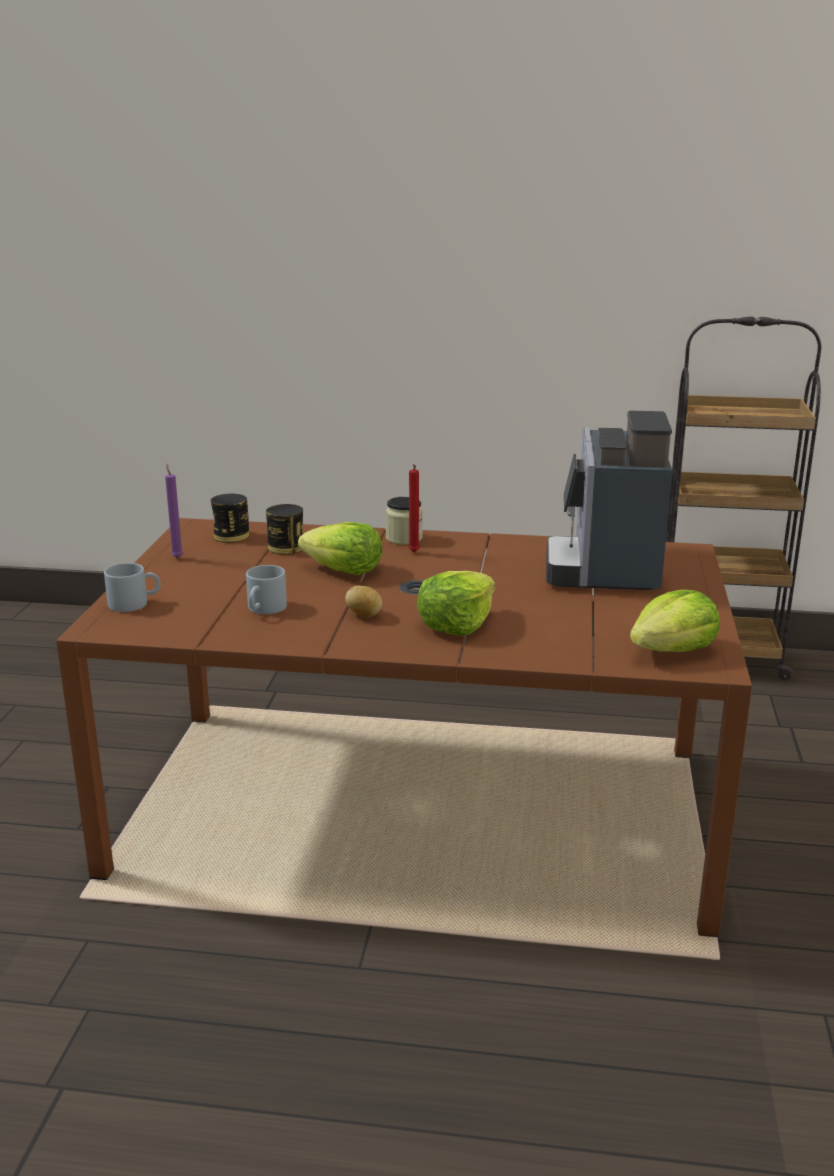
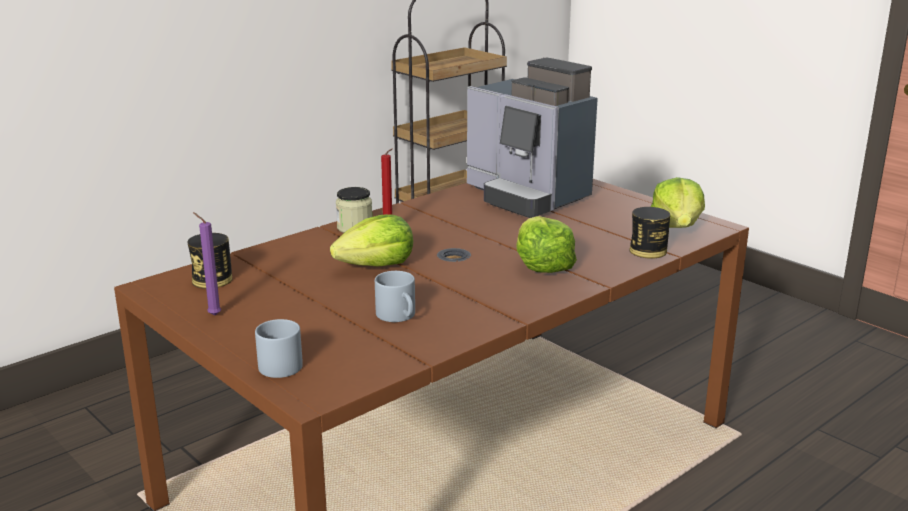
camera: 50 degrees left, 0 degrees up
(286, 548) = (285, 269): can -> can (648, 251)
(364, 615) = (475, 286): potato -> none

